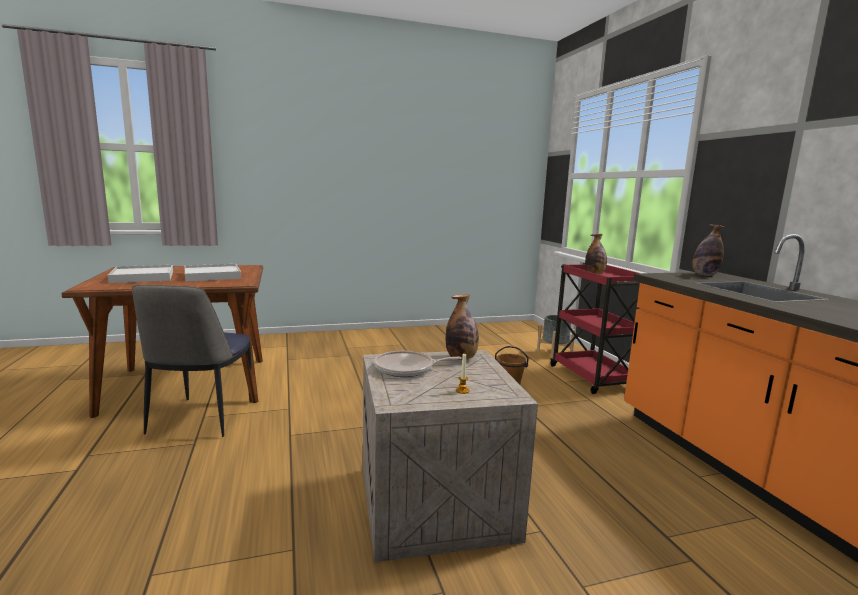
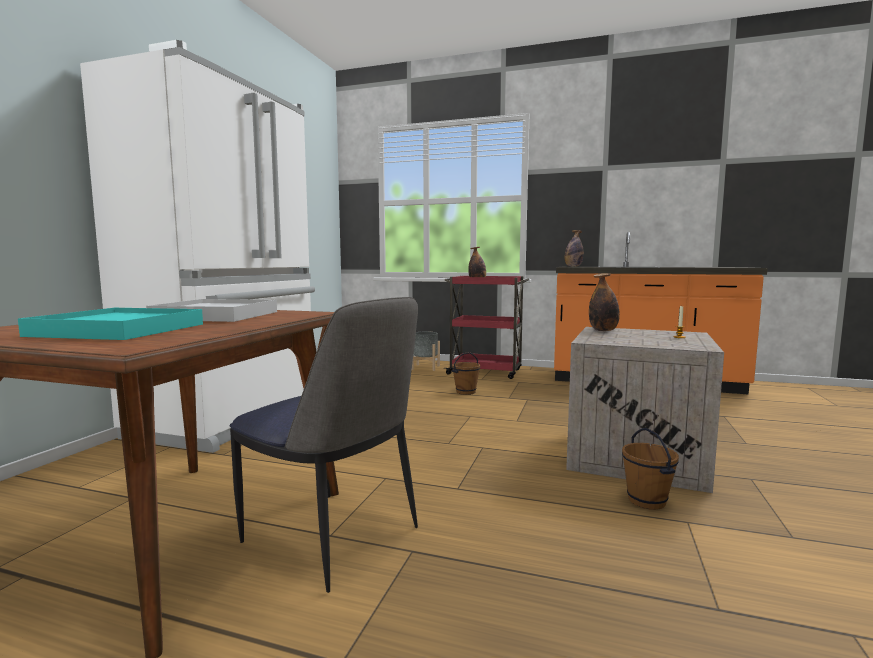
camera: 55 degrees left, 5 degrees down
(143, 277) = (120, 330): white tray -> turquoise tray
(324, 521) = (647, 501): none -> brown bucket
(343, 342) = (232, 418): none -> white fridge
(407, 369) = (621, 339): frying pan -> none

